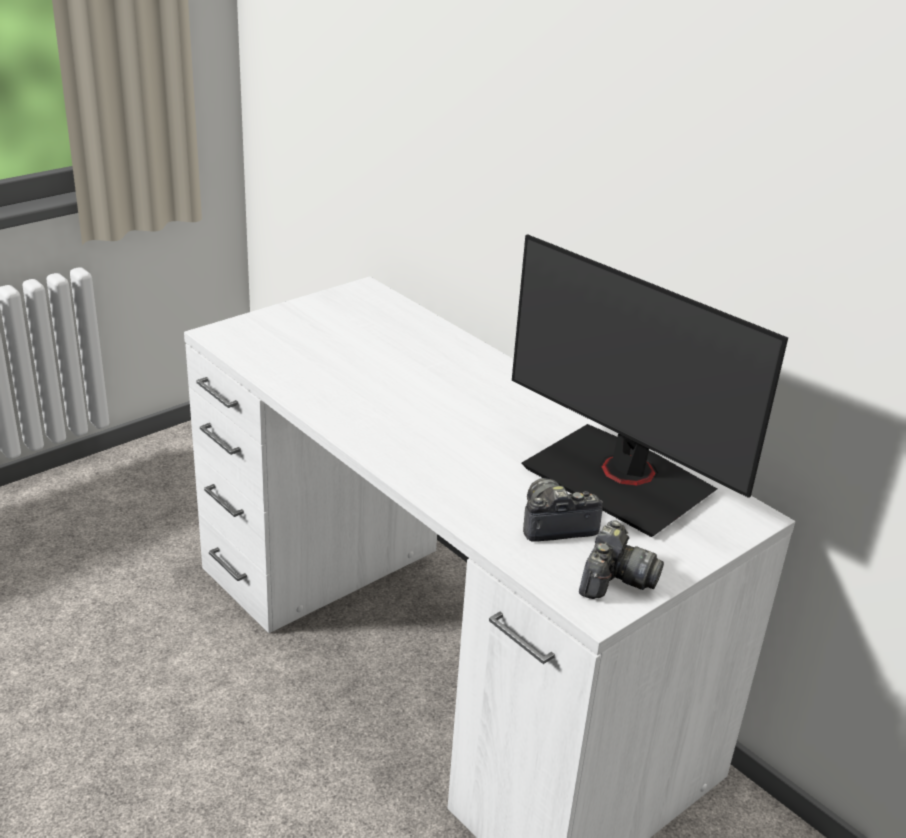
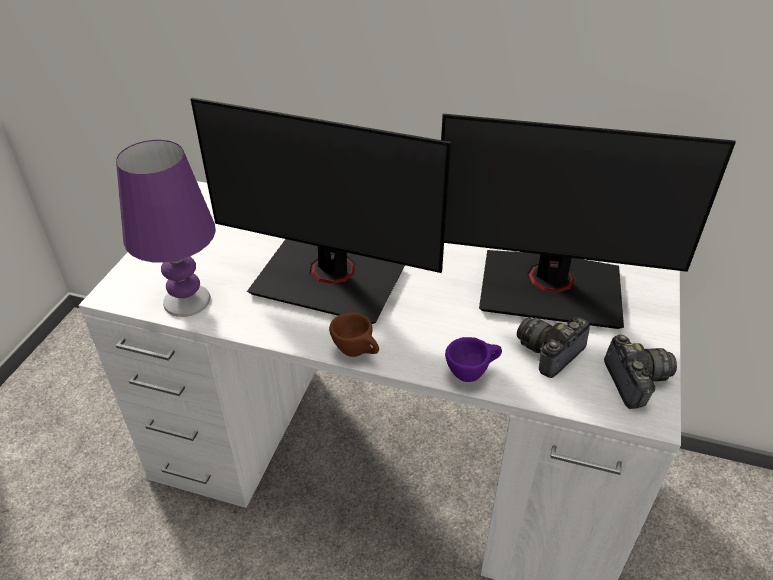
camera: 30 degrees left, 10 degrees up
(269, 359) = (186, 300): none -> purple table lamp
(372, 450) = (357, 352): none -> brown cup
(408, 391) = (329, 279): none -> monitor
(458, 507) = (472, 373): none -> purple cup

